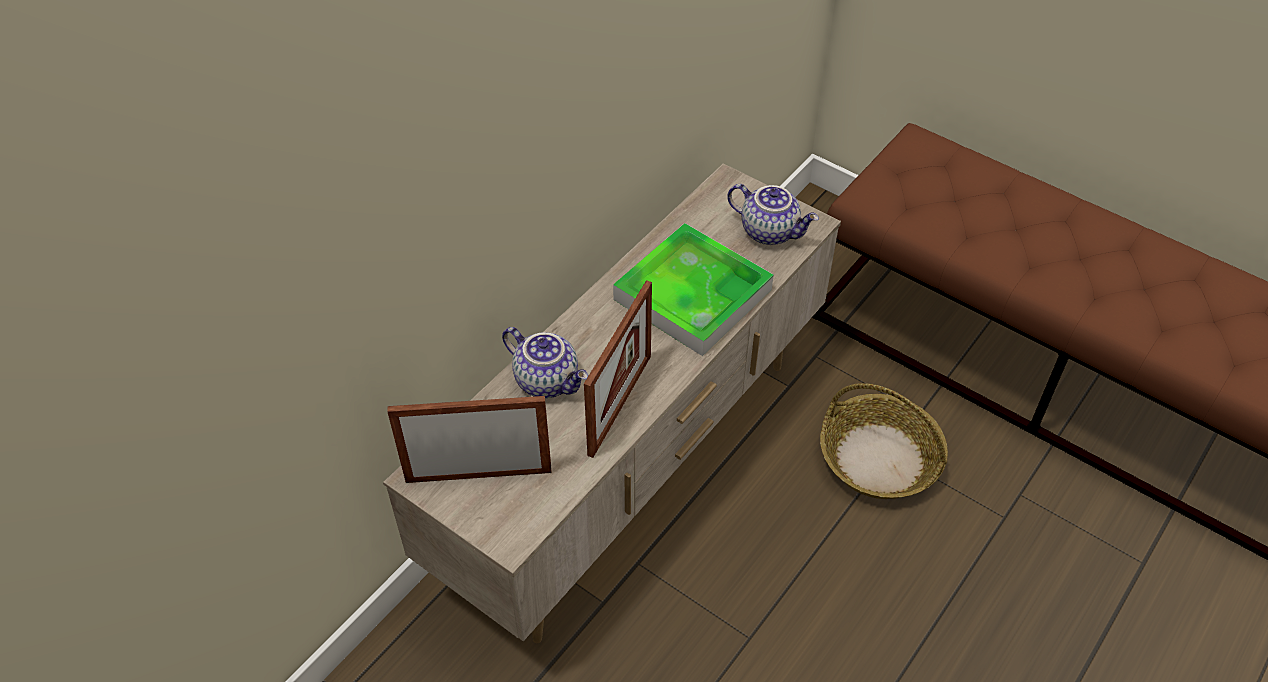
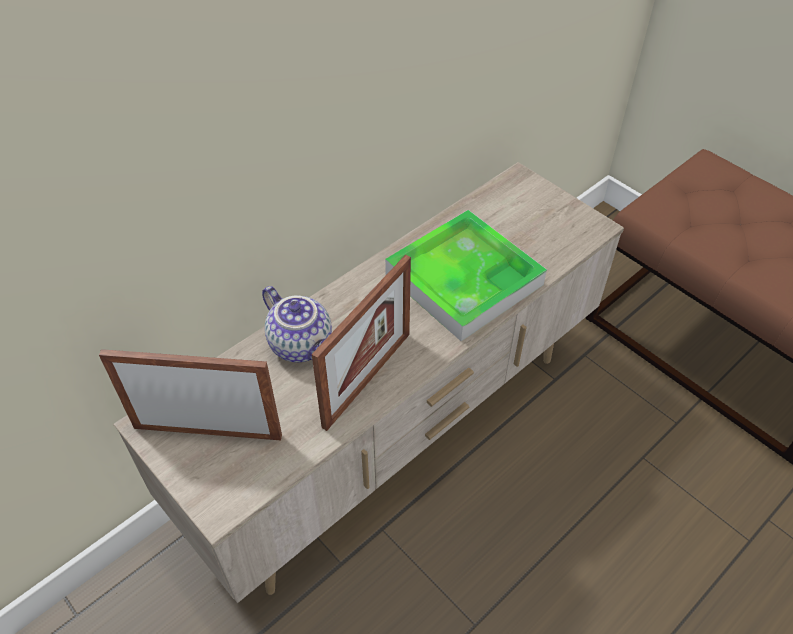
camera: 10 degrees right, 0 degrees up
(770, 231) = (552, 228): teapot -> none
(878, 458) = (630, 461): basket -> none

